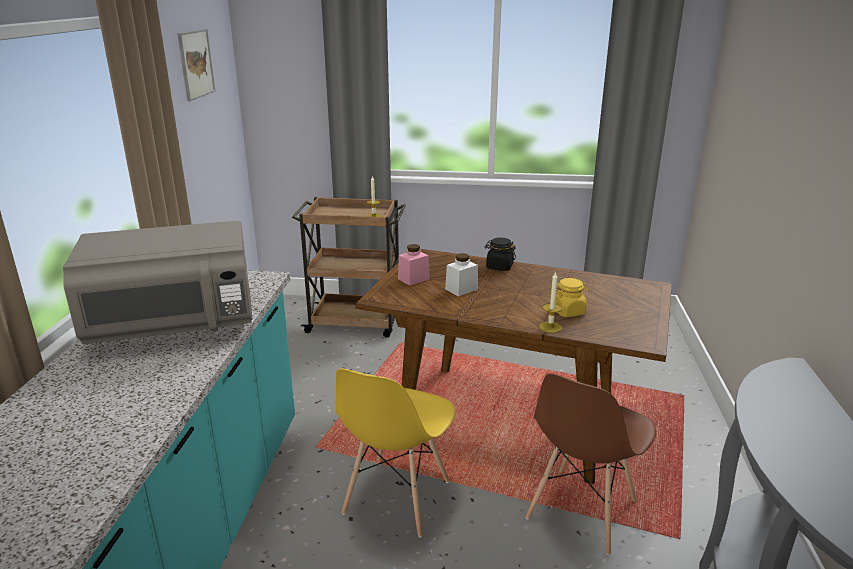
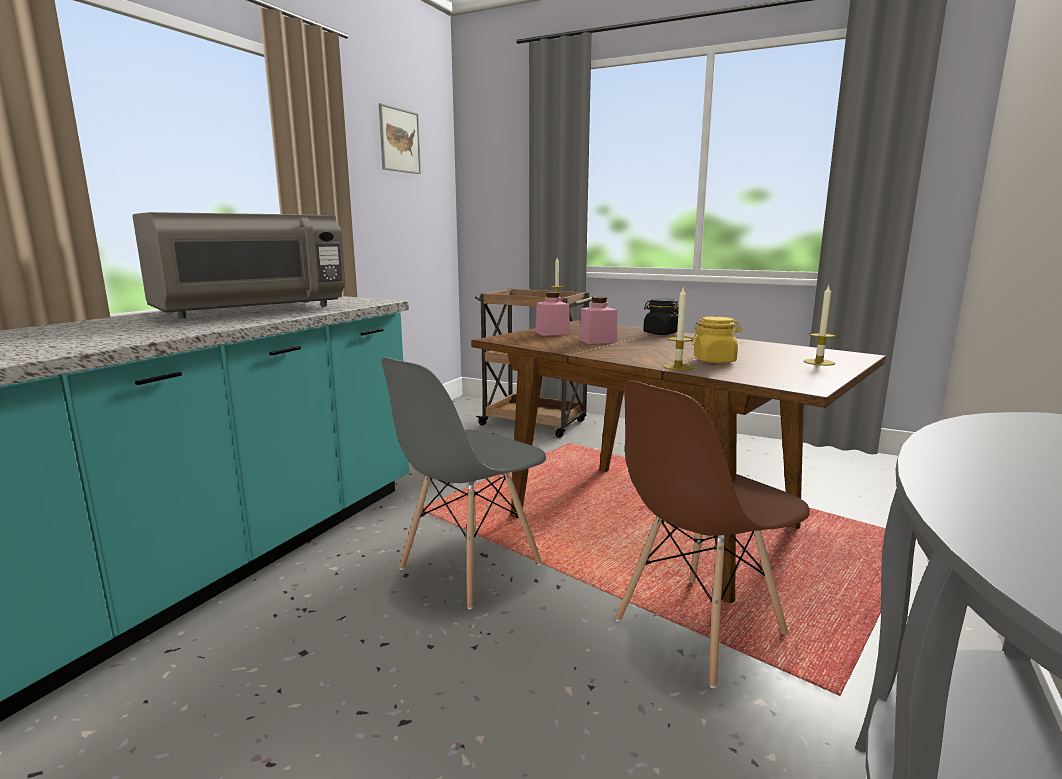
camera: 20 degrees right, 10 degrees down
(174, 325) = (250, 311): grey microwave -> grey microwave turned 45 degrees counterclockwise
(396, 498) = (469, 567): yellow chair -> grey chair
(461, 289) = (598, 341): white jar -> pink jar
(636, 302) = (819, 362): none -> candle

